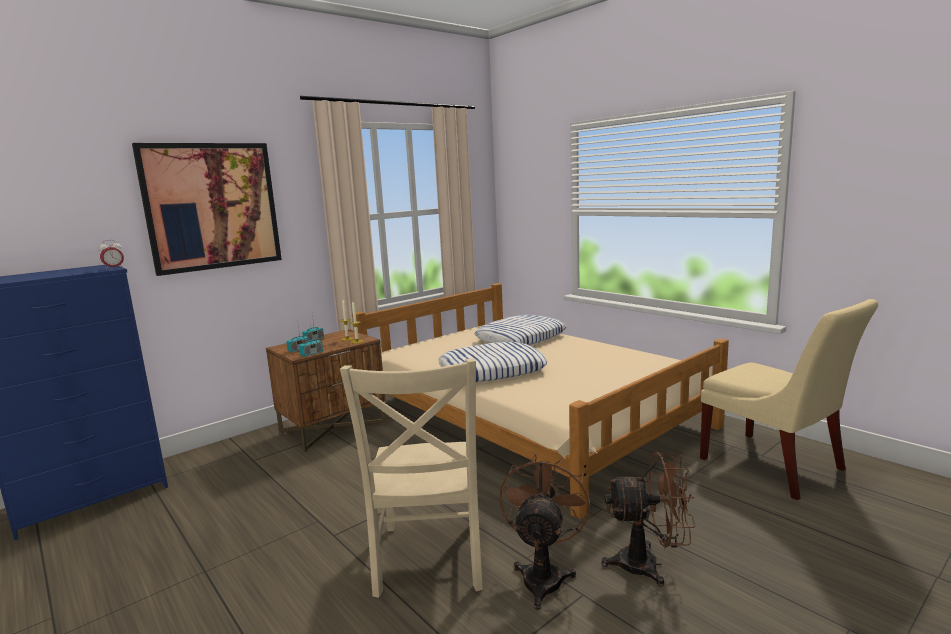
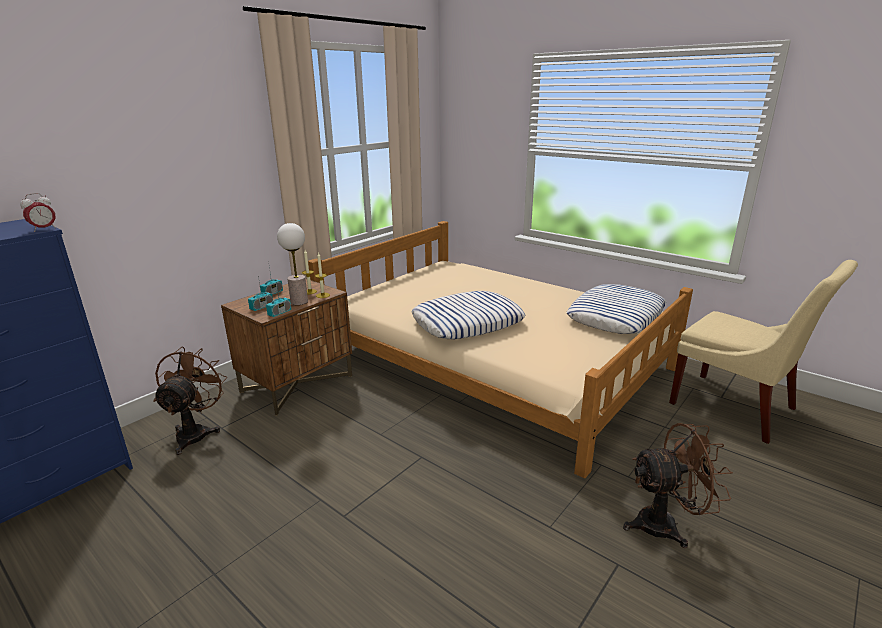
camera: 10 degrees left, 10 degrees up
(212, 206) = (146, 143): picture -> none
(333, 346) = (299, 302): none -> table lamp
(429, 560) = (454, 538): beige chair -> none
(521, 338) = (478, 281): pillow -> pillow (616, 316)
(543, 575) = (573, 545): brown fan -> brown fan (196, 432)

